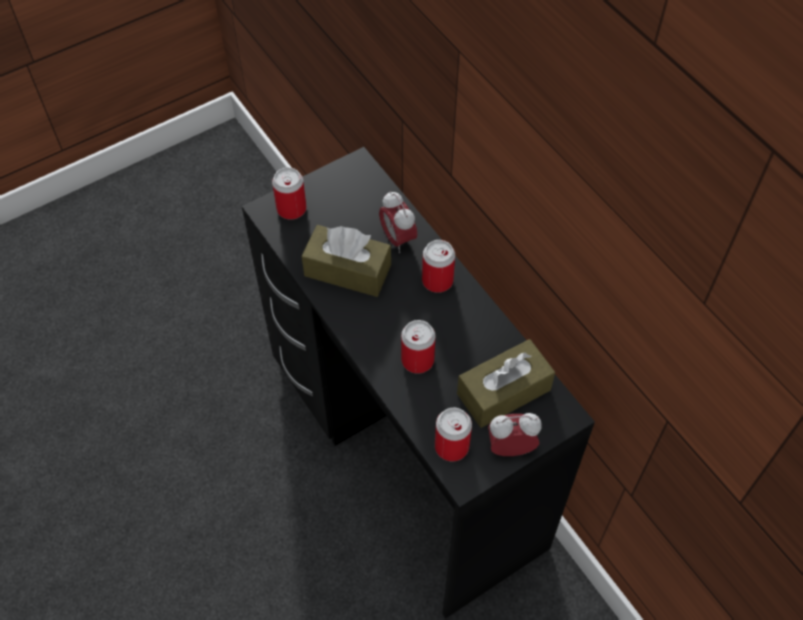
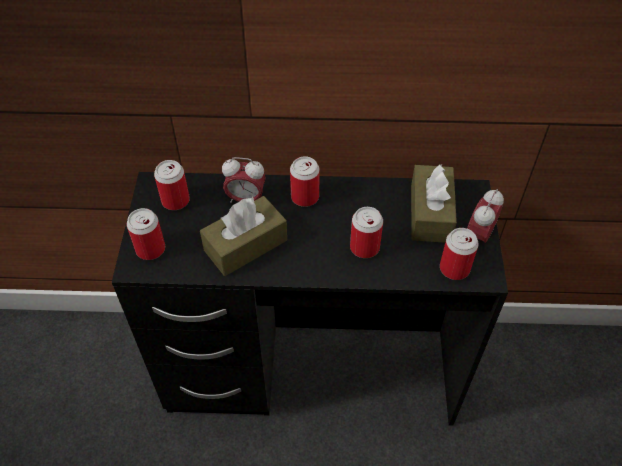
camera: 55 degrees left, 5 degrees down
(354, 191) = (175, 200): none -> can

